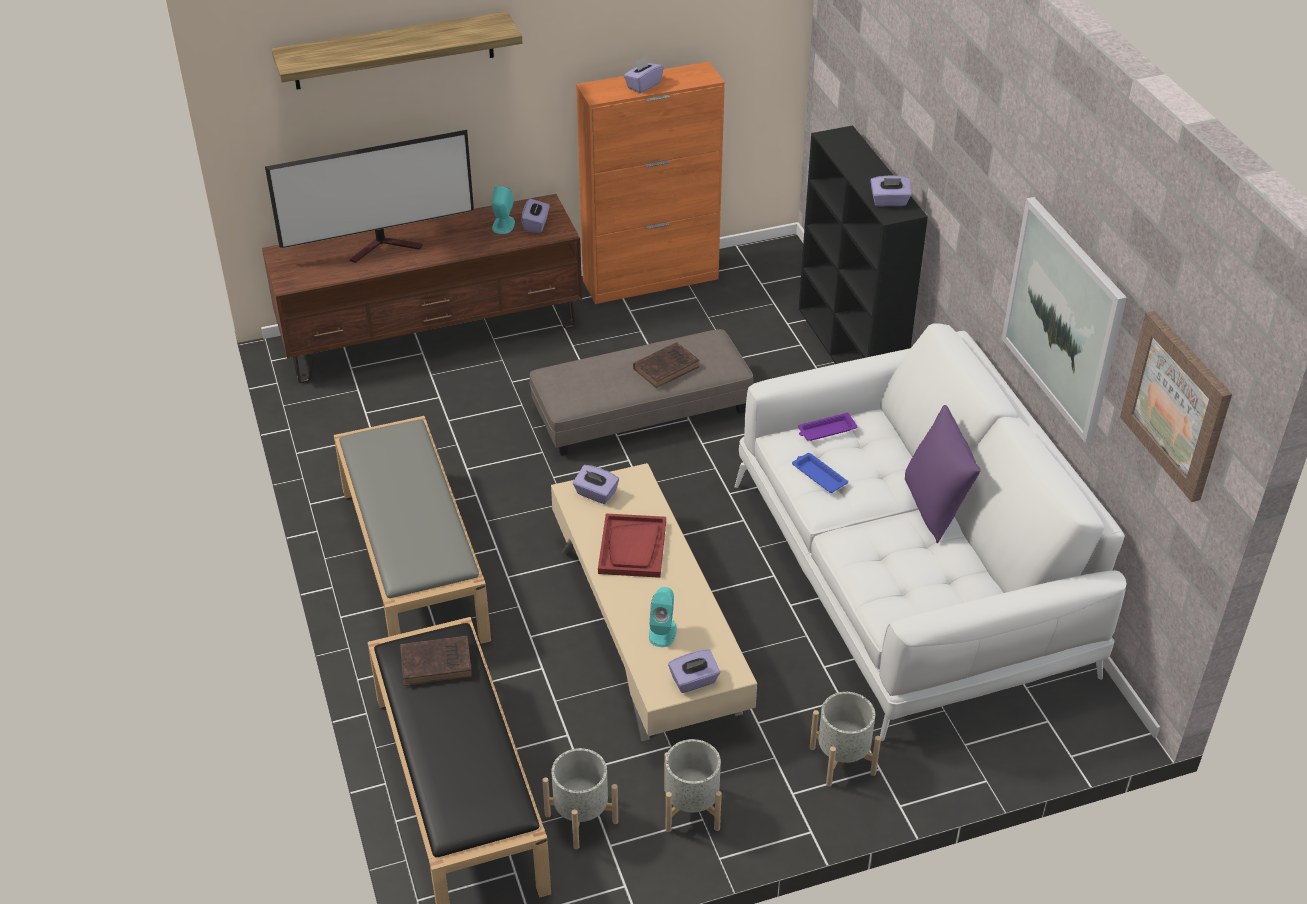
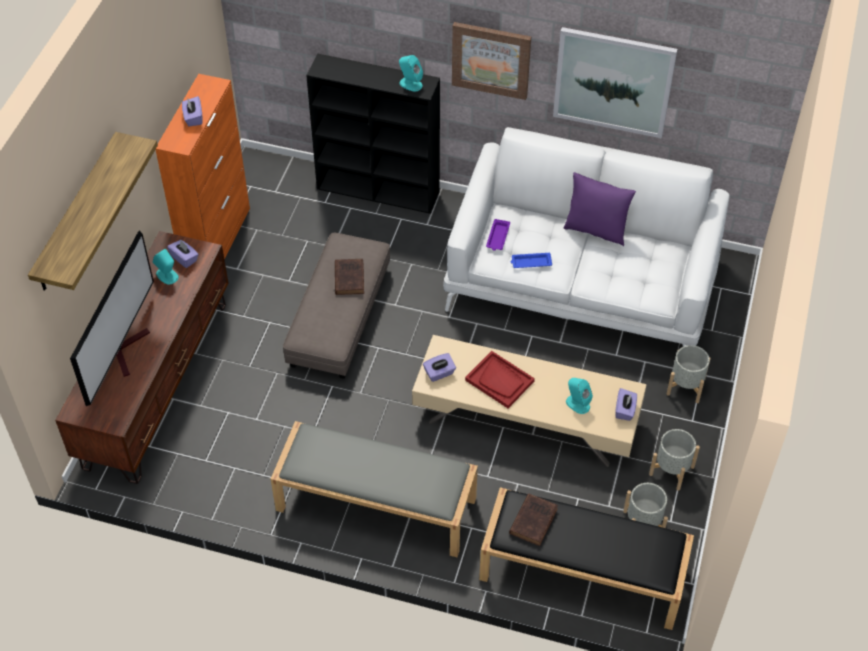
camera: 55 degrees left, 10 degrees up
(889, 201) = (410, 84): purple tissue box -> turquoise speaker
(1177, 405) = (741, 85): picture -> picture (491, 59)

